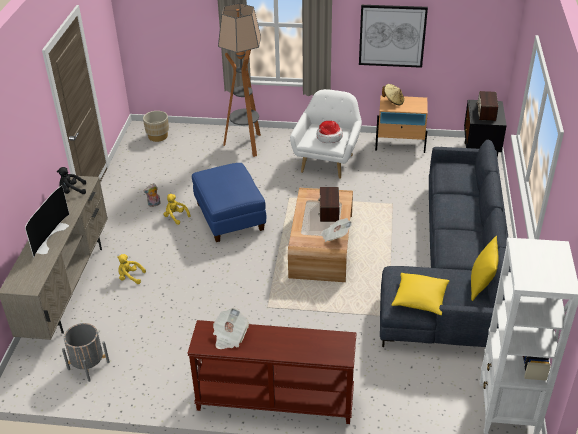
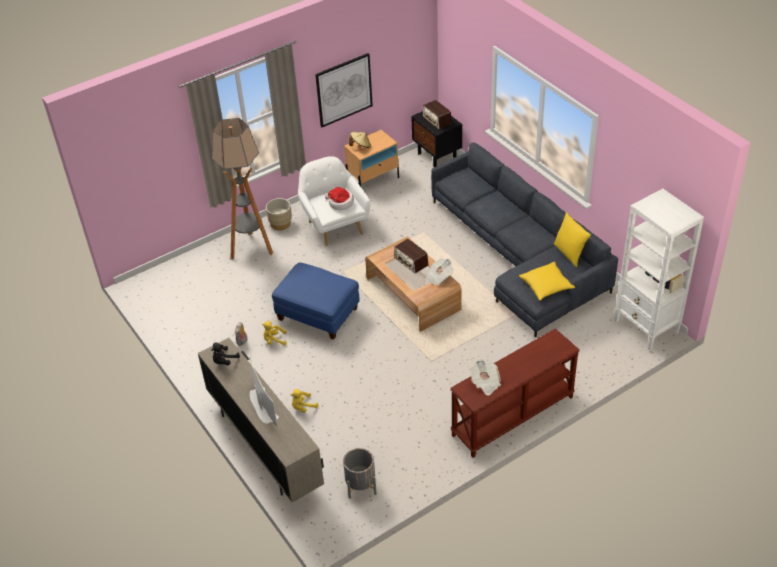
camera: 40 degrees left, 5 degrees up
(158, 136) = (163, 284): beige planter -> beige planter (280, 224)

